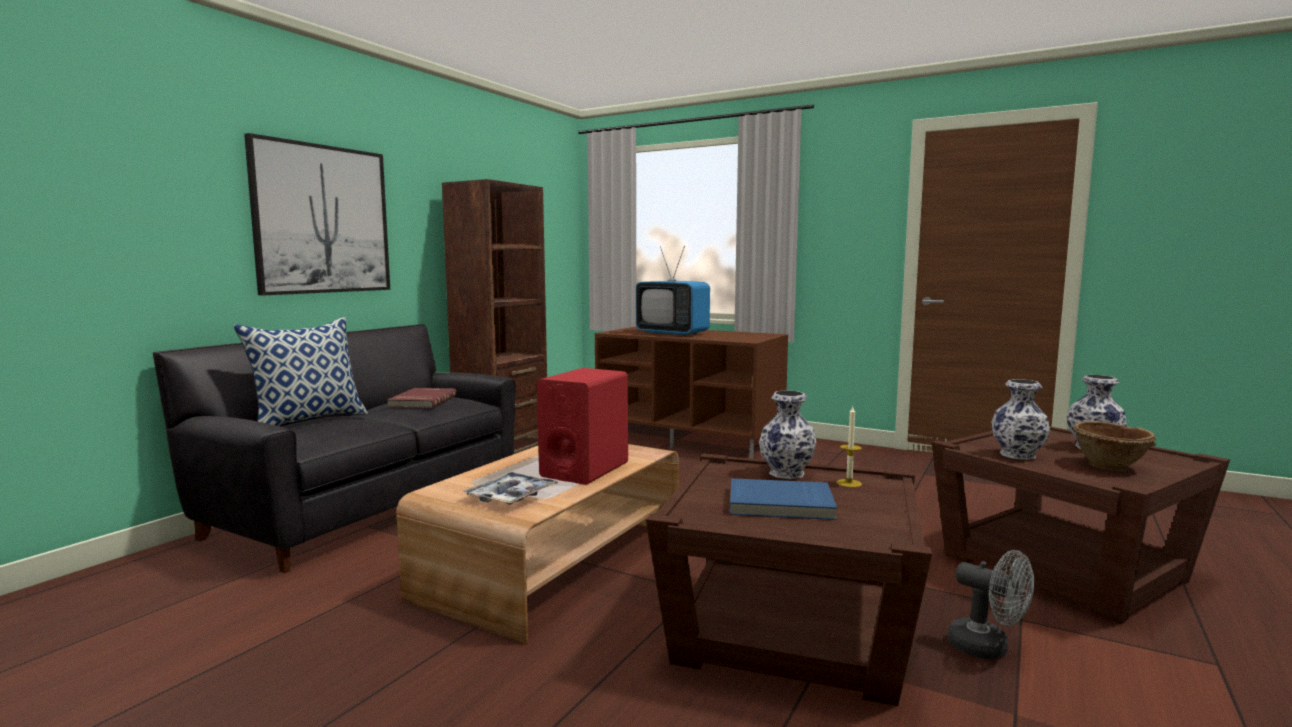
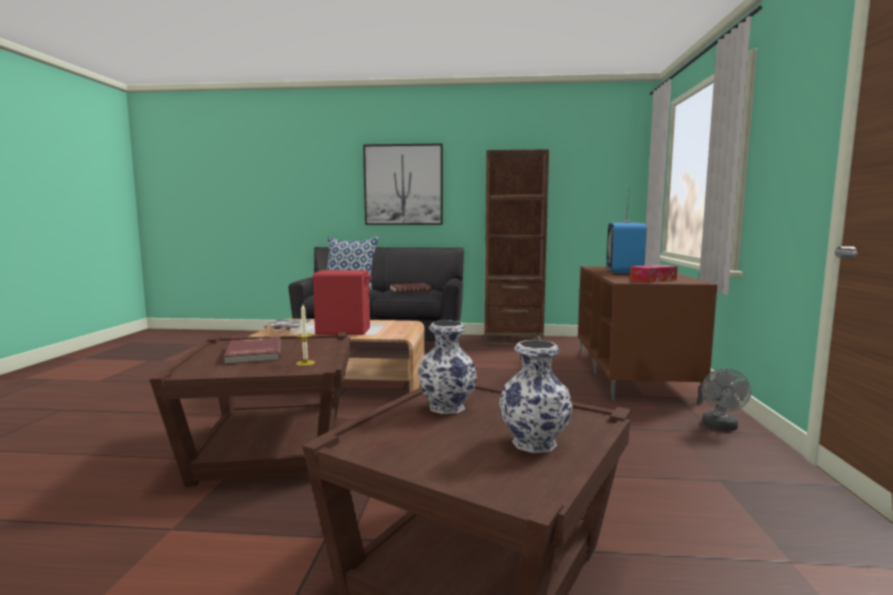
camera: 65 degrees right, 0 degrees up
(746, 337) = (653, 280): none -> tissue box
(780, 504) = (252, 353): blue book -> red book
(785, 473) = (321, 350): vase -> none
(988, 648) = (266, 519): grey fan -> grey fan (721, 427)
(1110, 466) = (439, 445): brown bowl -> none

